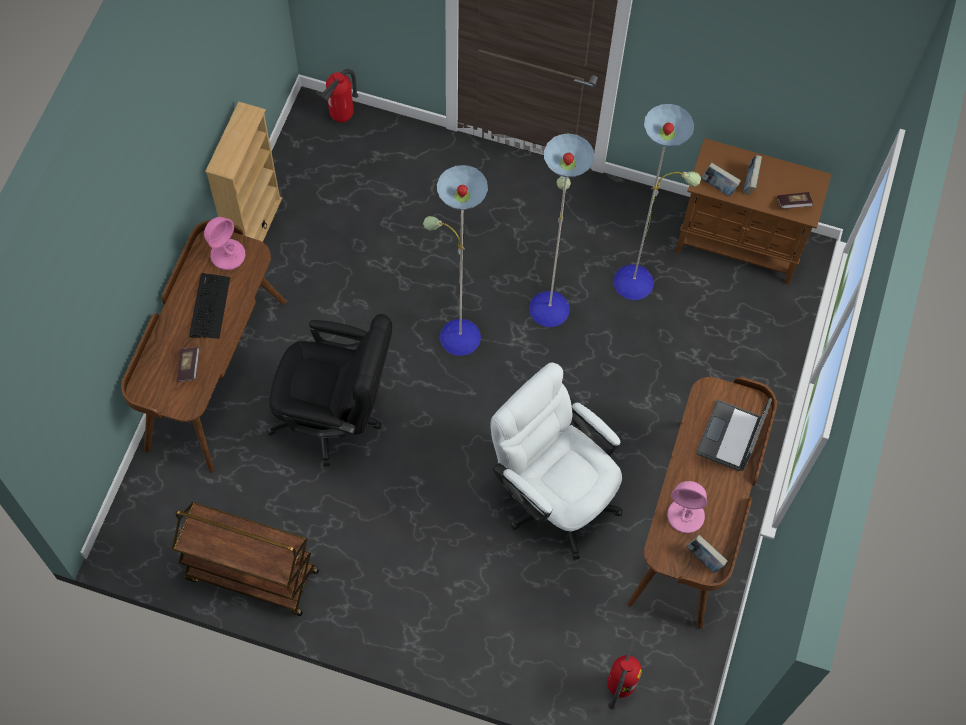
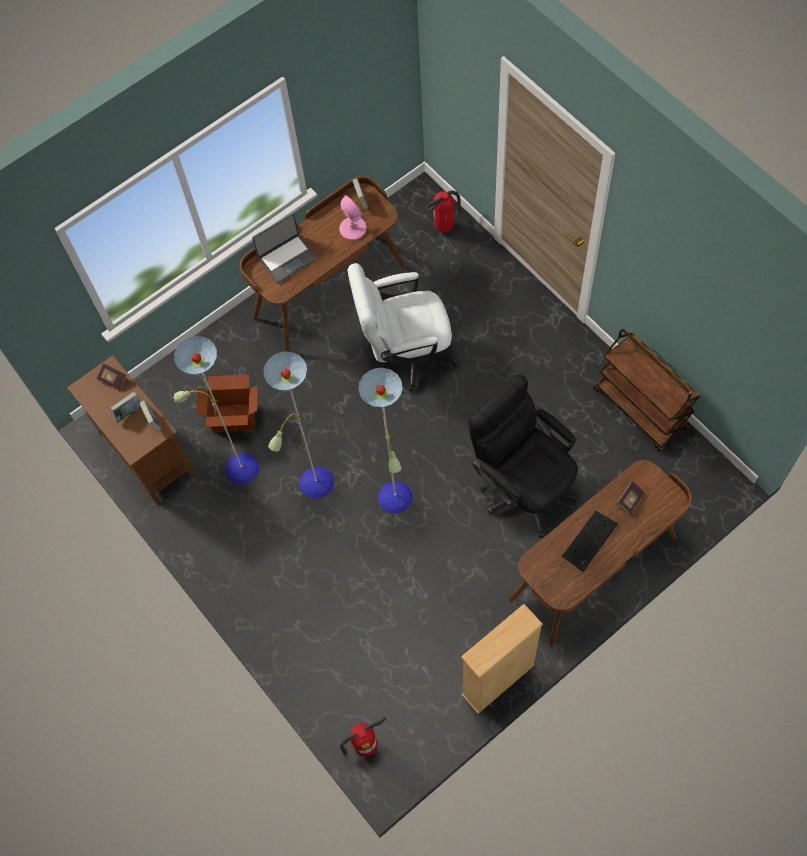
camera: 140 degrees left, 0 degrees up
(228, 254) = (553, 577): pink table lamp -> none
(553, 495) = (406, 354): white office chair -> white office chair turned 90 degrees clockwise
(683, 326) = (234, 417): none -> cardboard box

